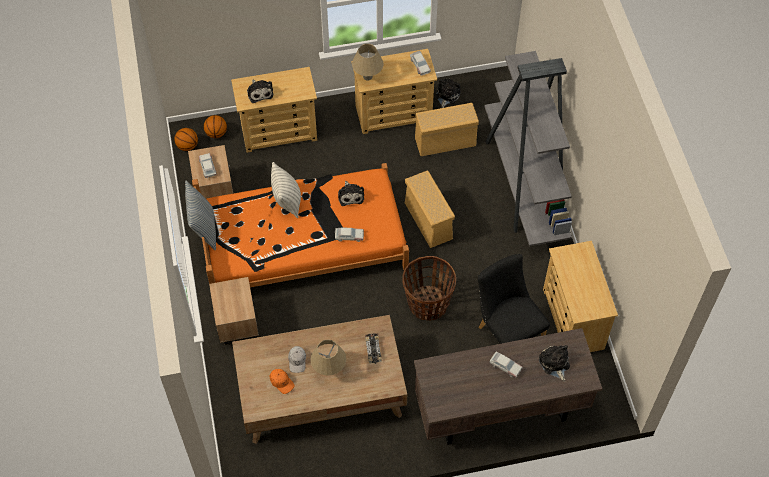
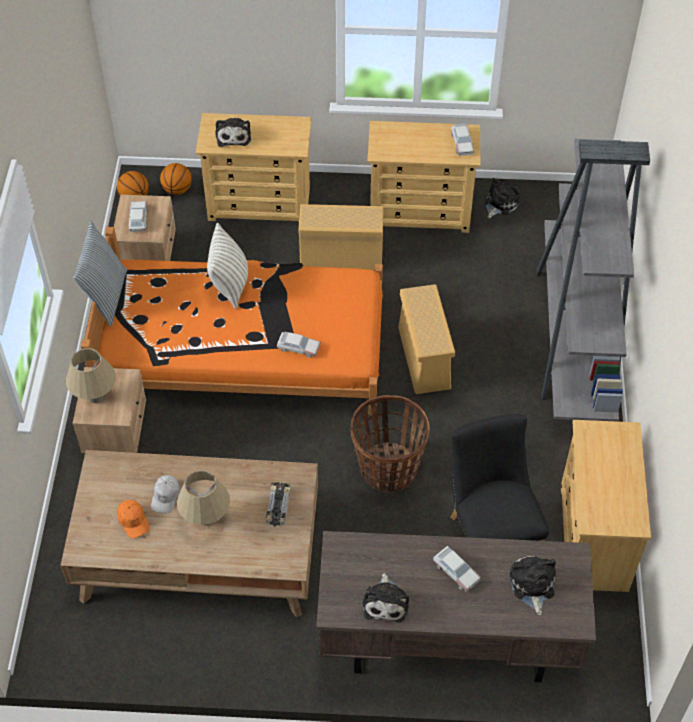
camera: 15 degrees right, 5 degrees down
(350, 195) = (318, 295): plush toy -> plush toy (386, 602)
(367, 76) = (385, 143): beige table lamp -> beige table lamp (95, 397)
(446, 141) = (481, 261): beige storage box -> beige storage box (342, 257)

